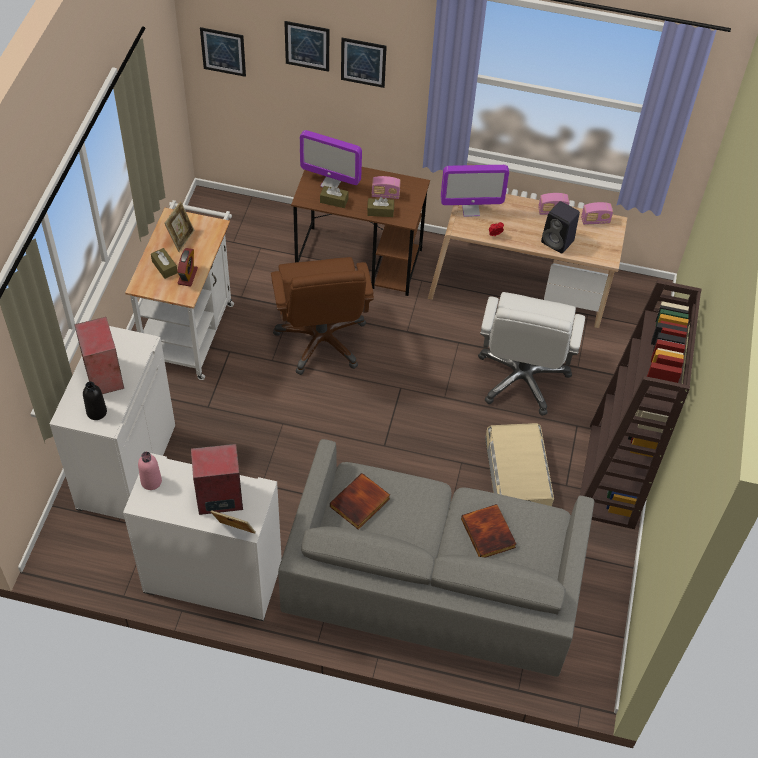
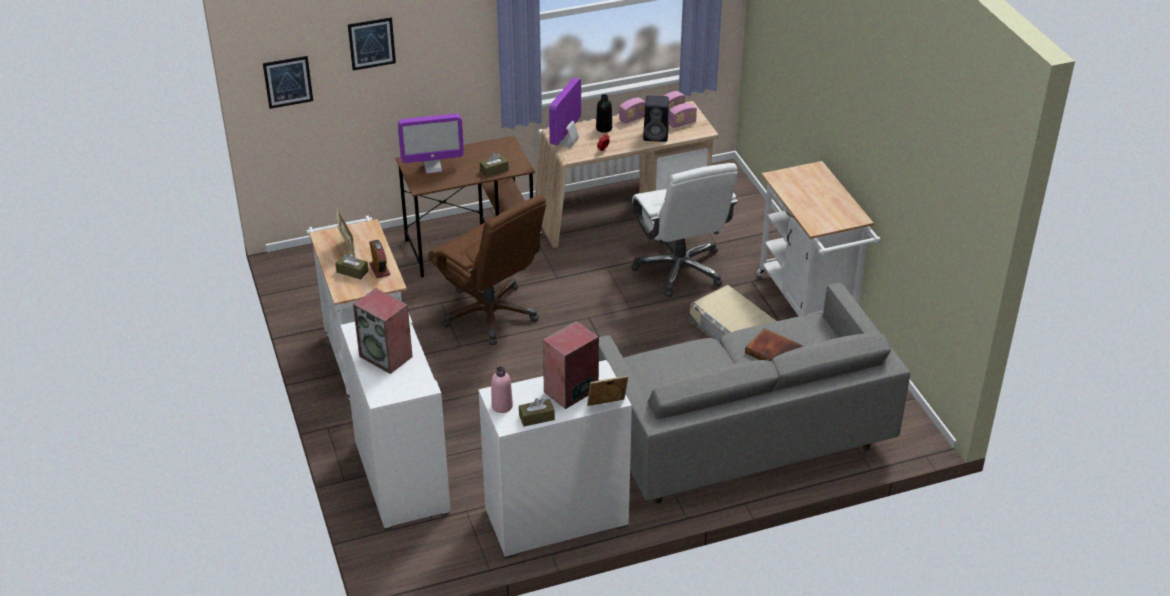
camera: 30 degrees left, 15 degrees down
(96, 412) = (404, 382): black bottle -> black bottle (604, 128)
(334, 200) = (447, 178): brown tissue box -> brown tissue box (536, 417)
(360, 503) = (656, 379): book -> none
(363, 62) = (427, 40): picture -> none
(385, 195) = (487, 158): radio -> radio (682, 123)
(470, 210) = (567, 141): monitor -> monitor turned 150 degrees clockwise
(612, 476) = (809, 301): brown bookcase -> white cart

